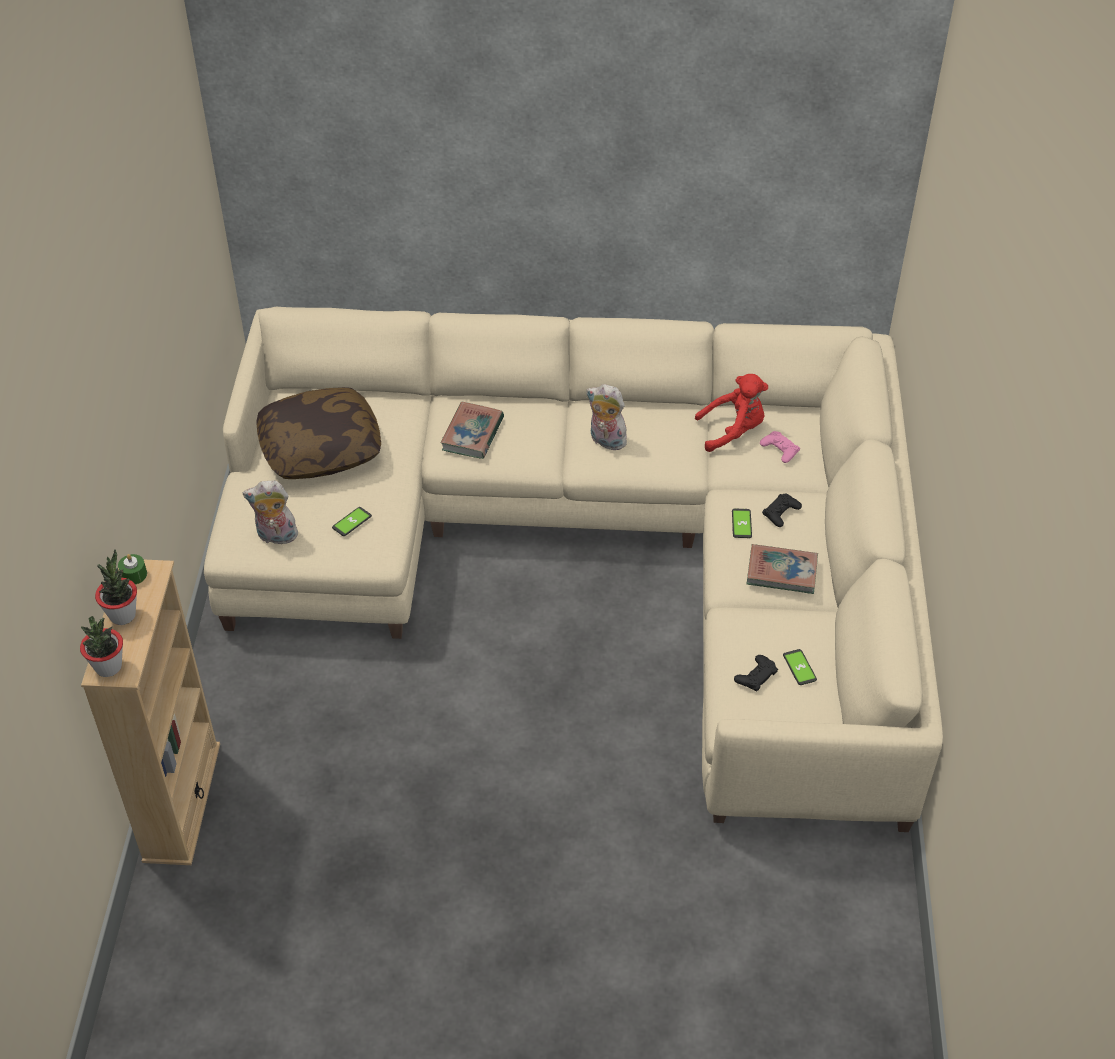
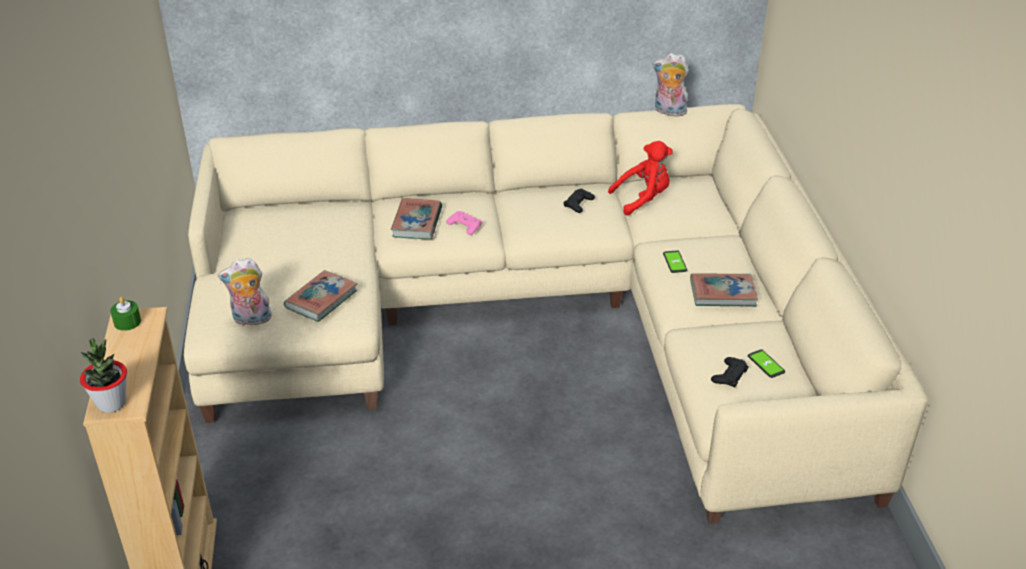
camera: 10 degrees left, 10 degrees down
(122, 615) = (120, 357): potted plant -> none
(321, 449) = (281, 247): pillow -> none
(352, 522) = (321, 299): phone -> book
(605, 441) = (536, 216): plush toy -> plush toy (668, 112)
(780, 449) = (688, 206): pink game controller -> pink game controller (465, 226)
(781, 513) = (706, 250): black game controller -> black game controller (578, 204)

